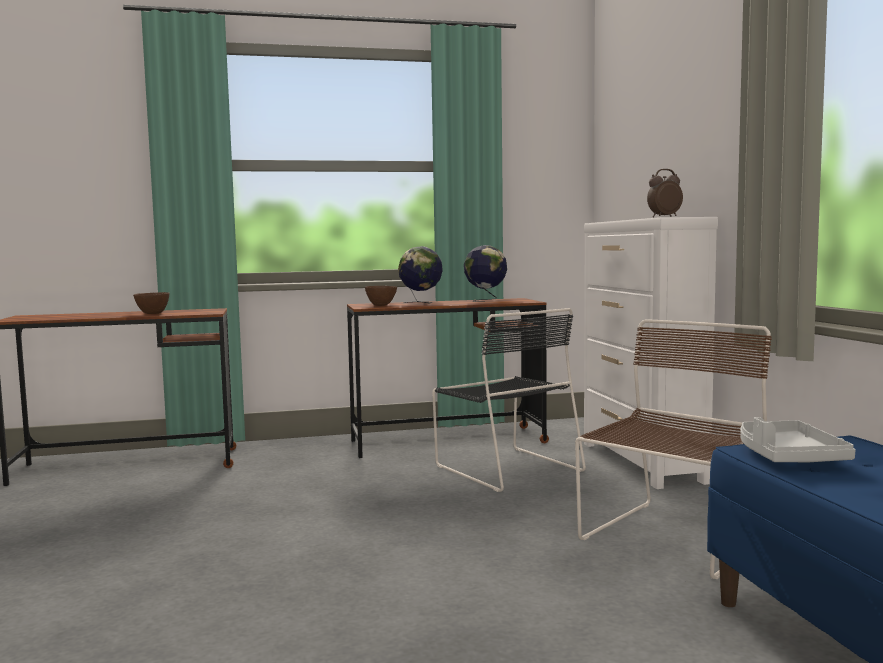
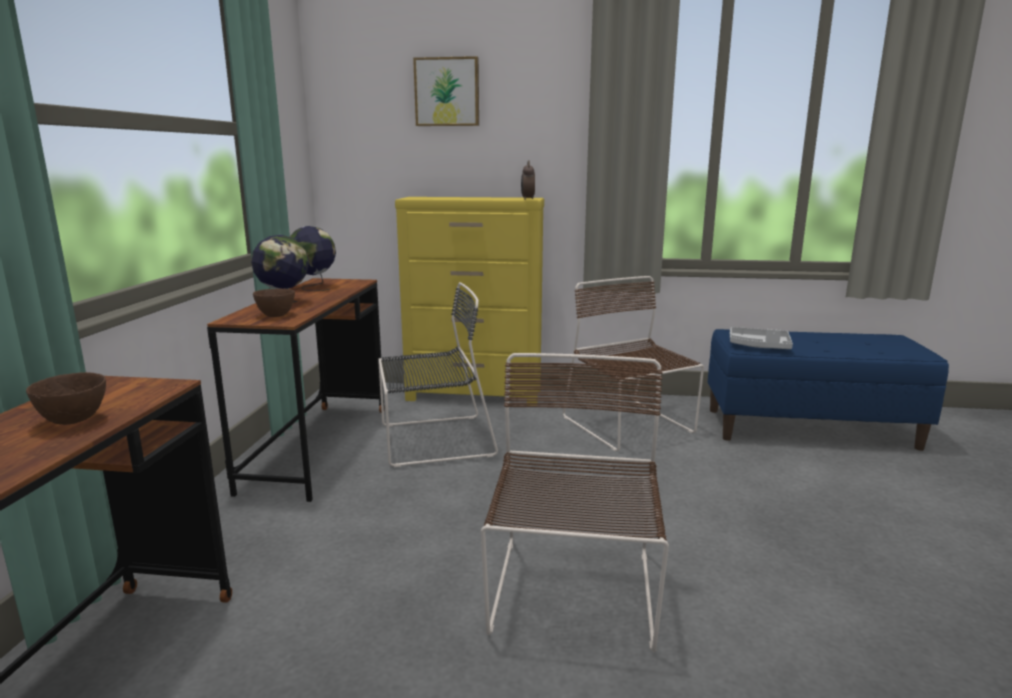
camera: 70 degrees left, 10 degrees up
(261, 553) = (573, 595): none -> brown chair
(641, 462) = (475, 396): white dresser -> yellow dresser
(662, 103) = (447, 92): none -> picture

